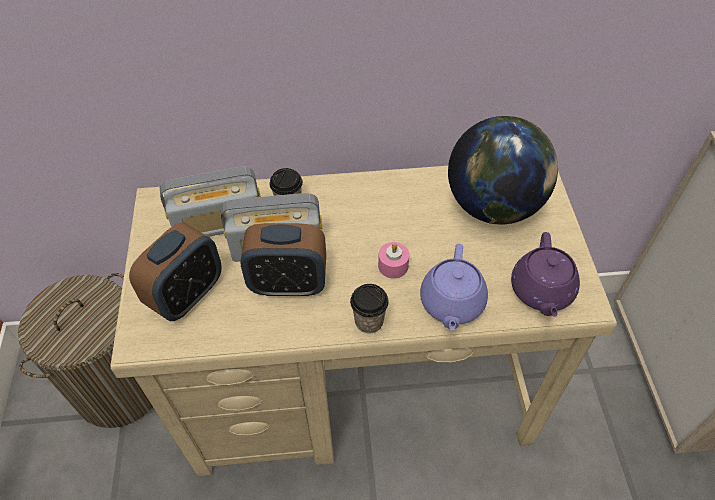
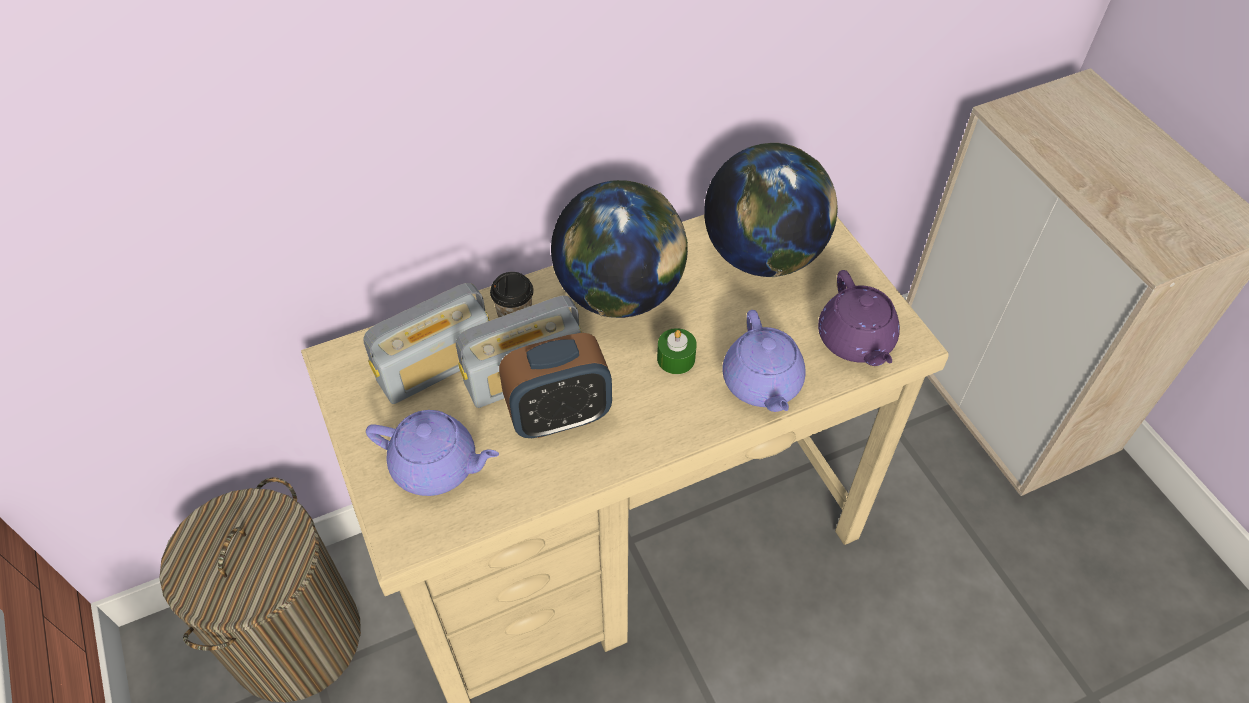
camera: 20 degrees left, 0 degrees up
(187, 295) = (437, 466): alarm clock -> purple teapot
(369, 321) = (676, 432): cup -> none
(372, 207) = (619, 294): none -> globe
(393, 266) = (676, 358): pink candle -> green candle

